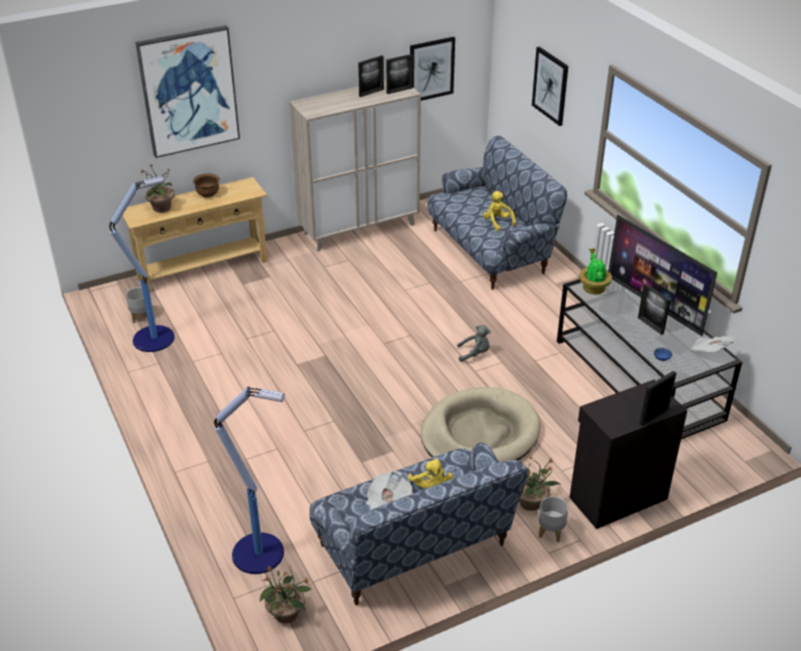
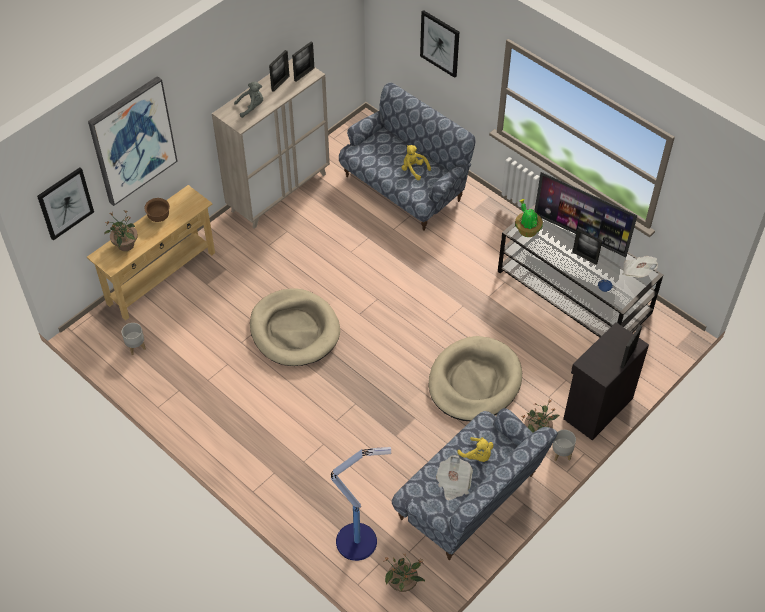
camera: 20 degrees left, 15 degrees up
(155, 338) = (161, 365): floor lamp -> none
(307, 341) = (294, 330): none -> beige dog bed
(431, 69) = (319, 37): picture -> picture (65, 203)
(475, 354) = (438, 303): grey plush toy -> grey plush toy (251, 107)

